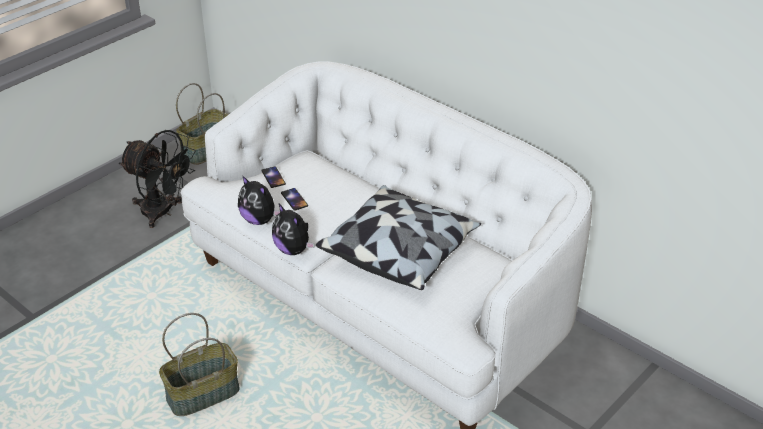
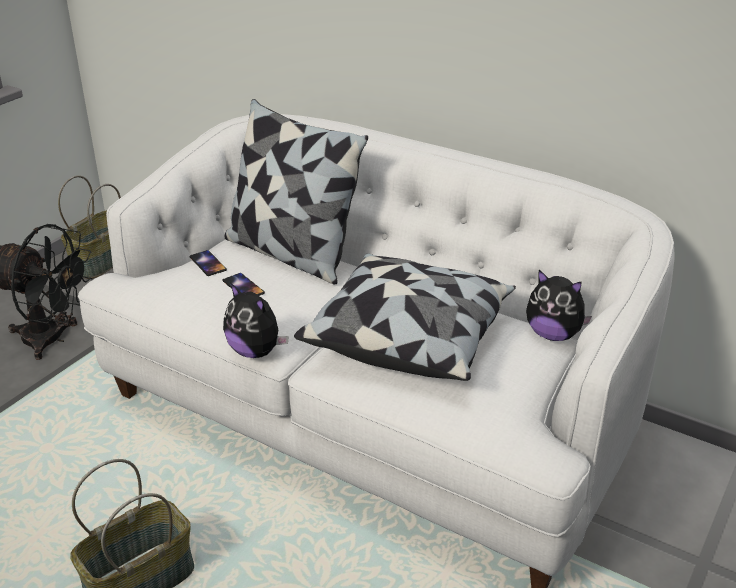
camera: 10 degrees left, 5 degrees down
(259, 220) = (199, 317): plush toy -> plush toy (553, 335)
(335, 175) = (291, 253): none -> pillow

